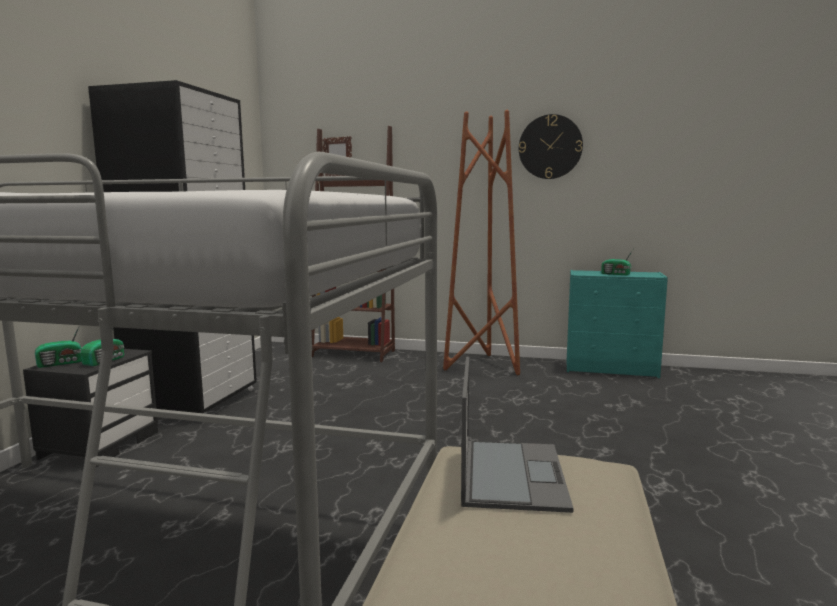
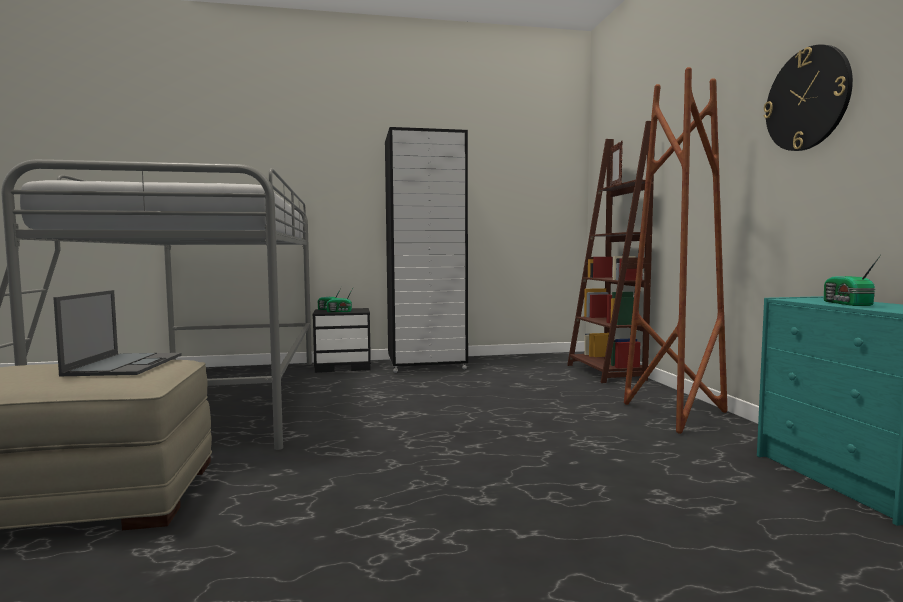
camera: 65 degrees right, 5 degrees down
(511, 473) = (125, 365): laptop -> laptop turned 75 degrees counterclockwise

